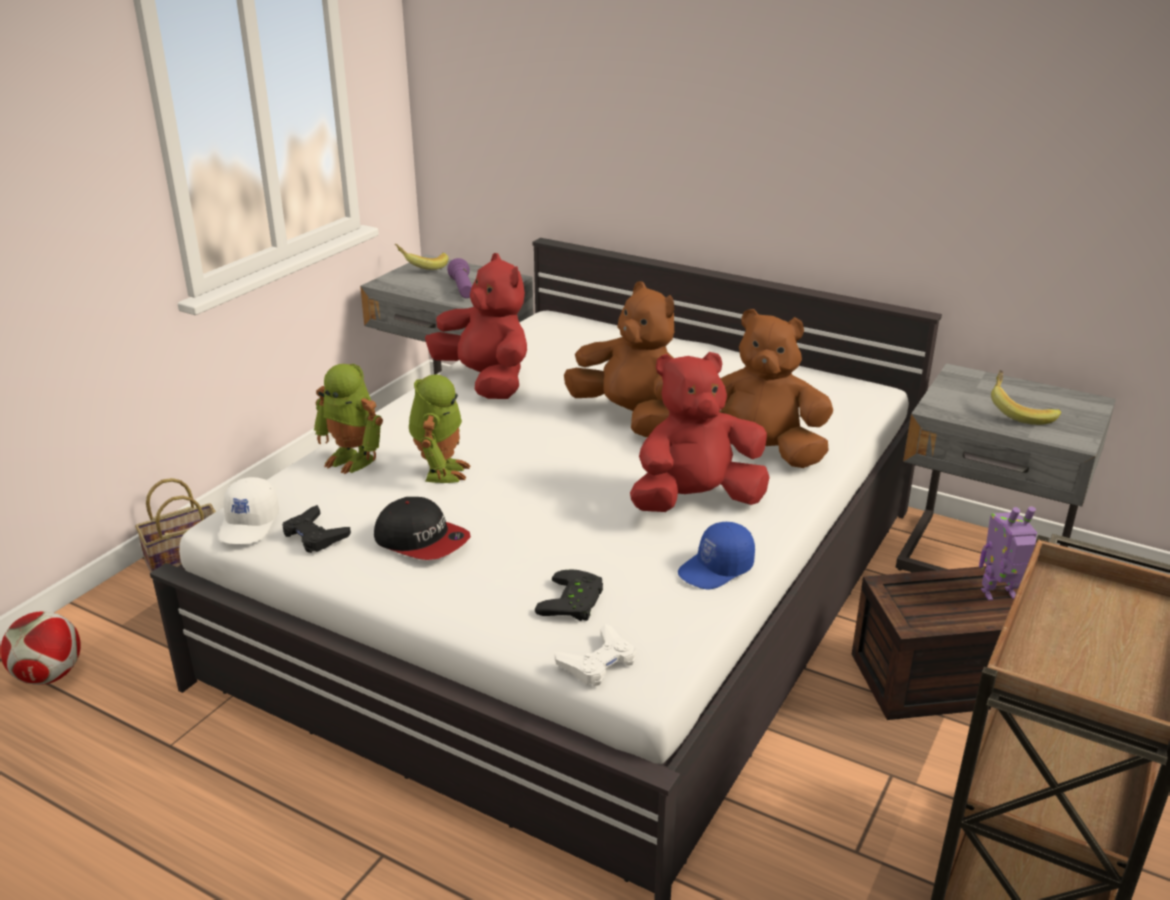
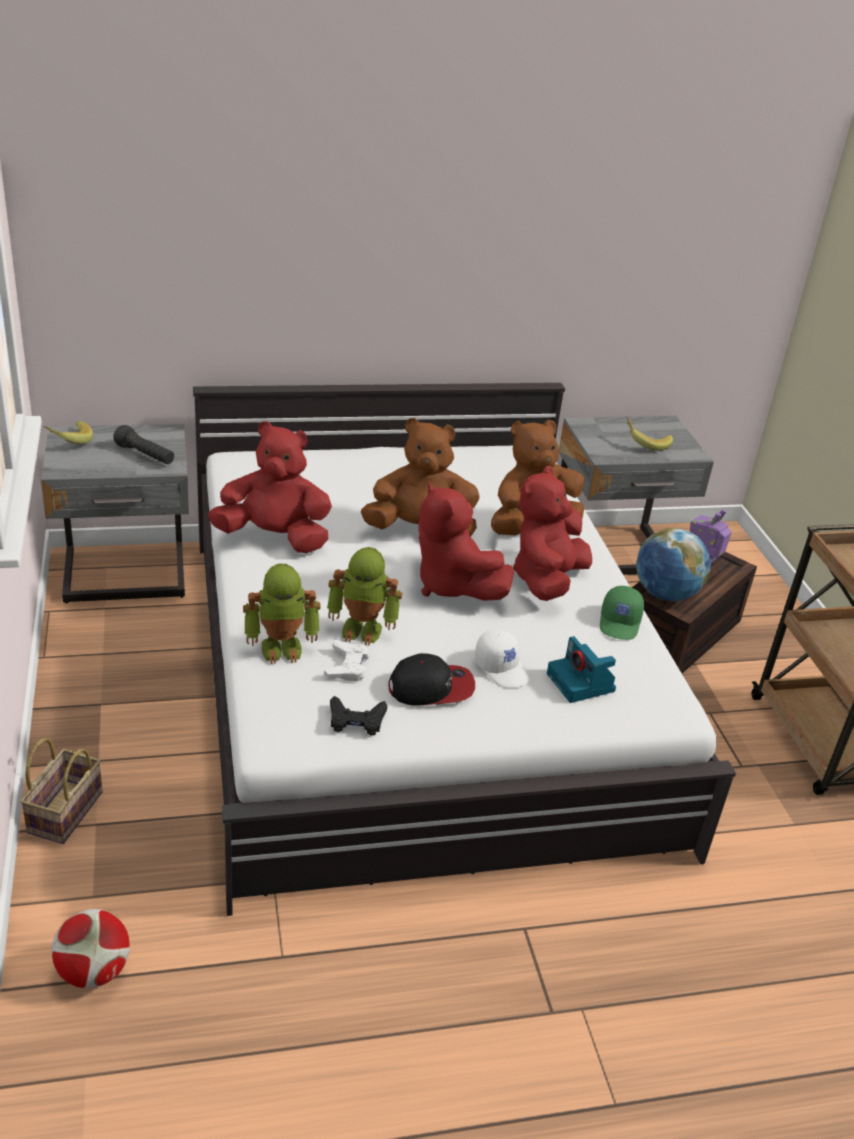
camera: 45 degrees left, 5 degrees up
(250, 524) = (294, 736): white cap -> white cap (502, 668)
(440, 471) = (363, 628): toy robot -> toy robot turned 135 degrees clockwise
(462, 289) = (145, 455): purple flashlight -> black flashlight
(575, 602) = (582, 683): black game controller -> camera
(584, 470) = (452, 585): none -> red plush toy
(598, 662) = (645, 715): white game controller -> white game controller (347, 665)
(716, 569) = (620, 623): blue cap -> green cap
(912, 598) = (665, 594): none -> globe

